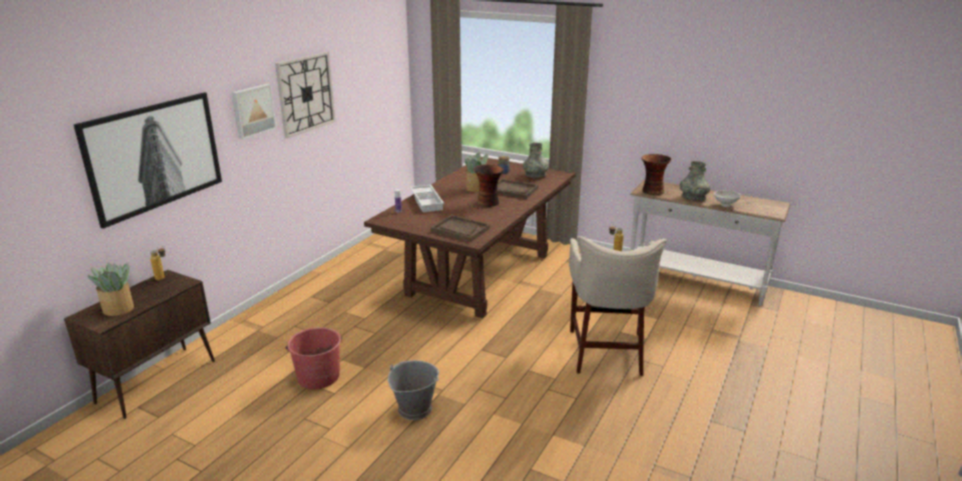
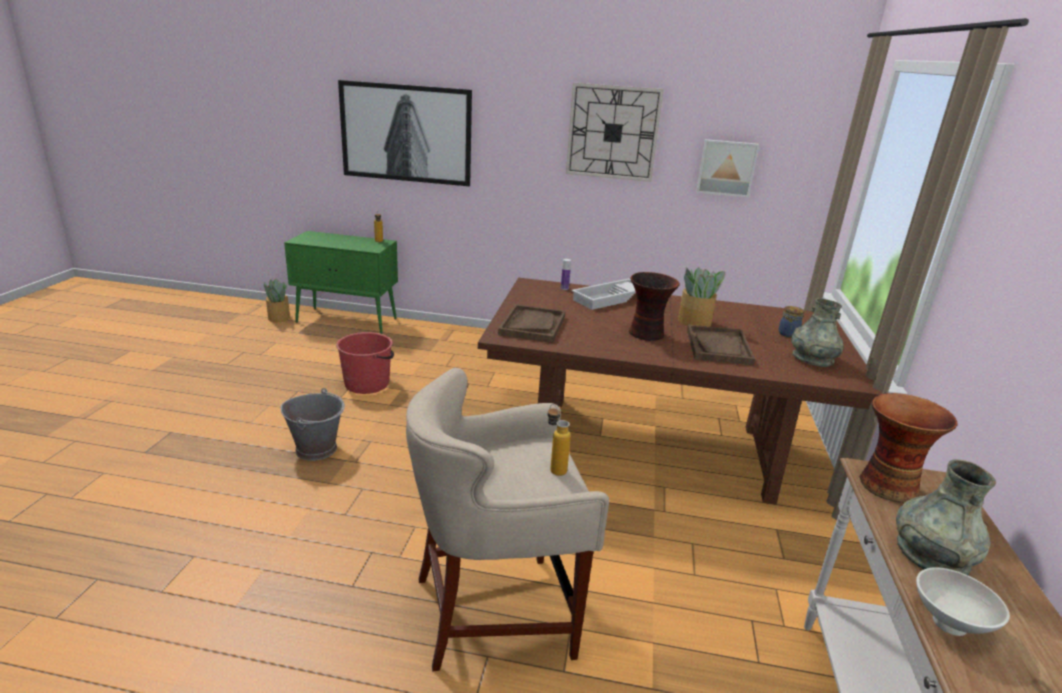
camera: 70 degrees right, 0 degrees up
(119, 309) = (323, 240): potted plant -> potted plant (278, 318)
(158, 380) = (348, 320): brown cabinet -> green cabinet
(252, 110) = (528, 127): picture -> picture (726, 168)

